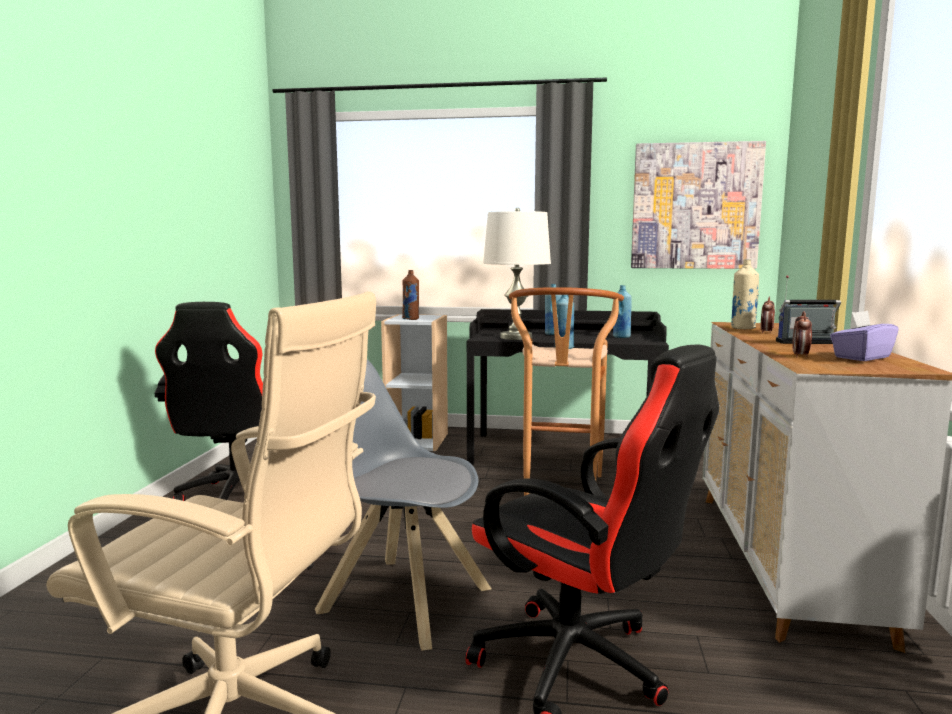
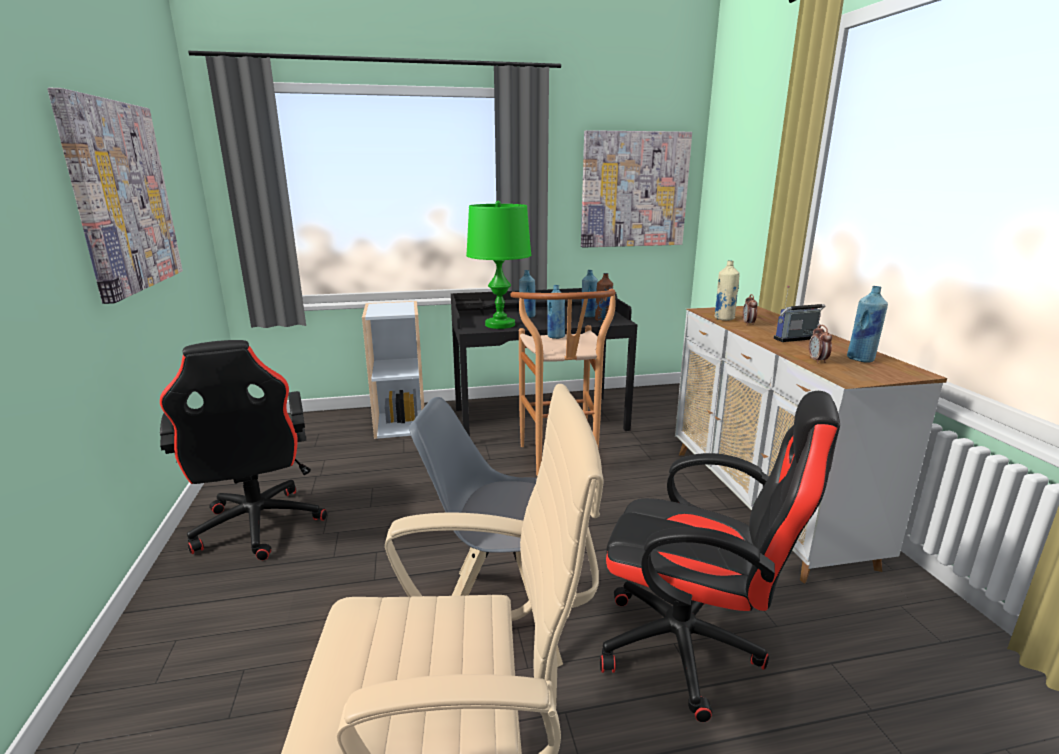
camera: 20 degrees left, 10 degrees up
(178, 193) = (121, 197): none -> picture
(411, 319) = (390, 312): brown bottle -> brown bottle (603, 320)
(516, 337) = (500, 325): white table lamp -> green table lamp
(861, 357) = (861, 359): purple tissue box -> blue bottle

